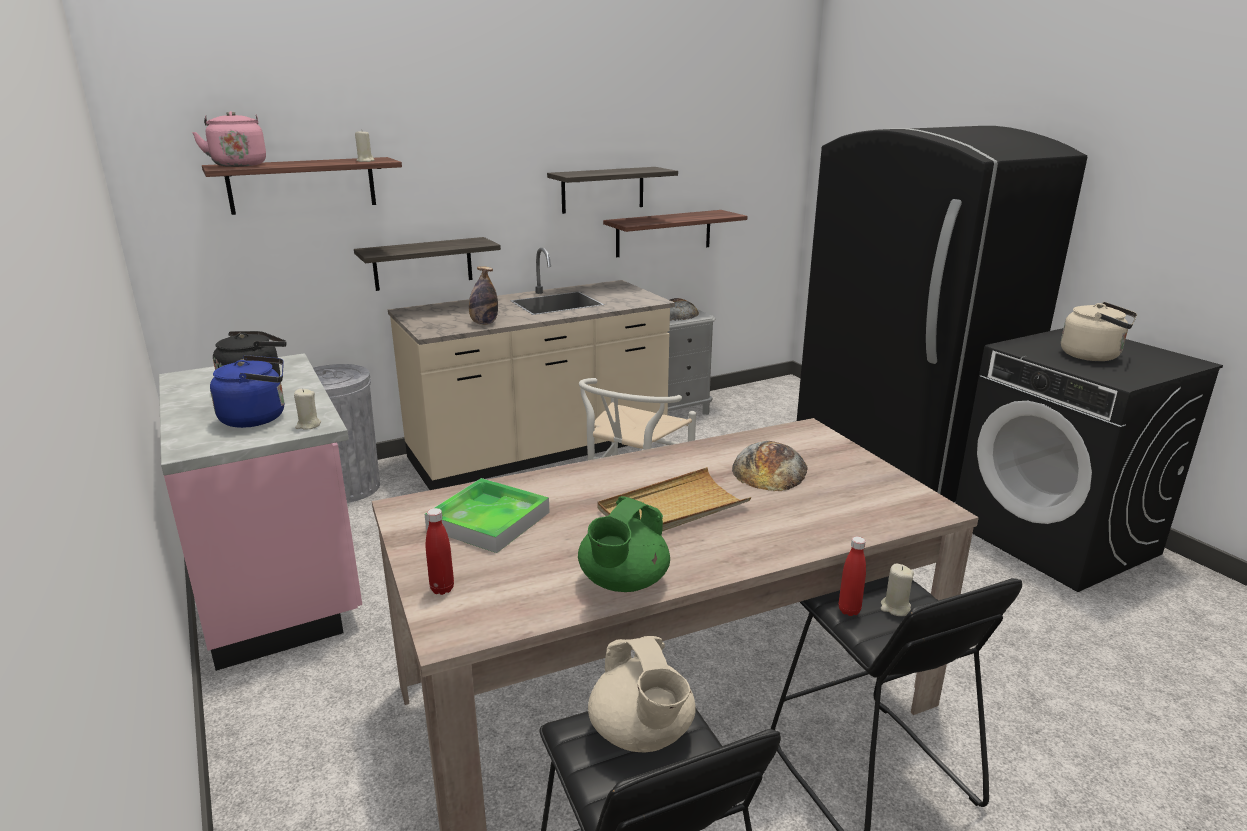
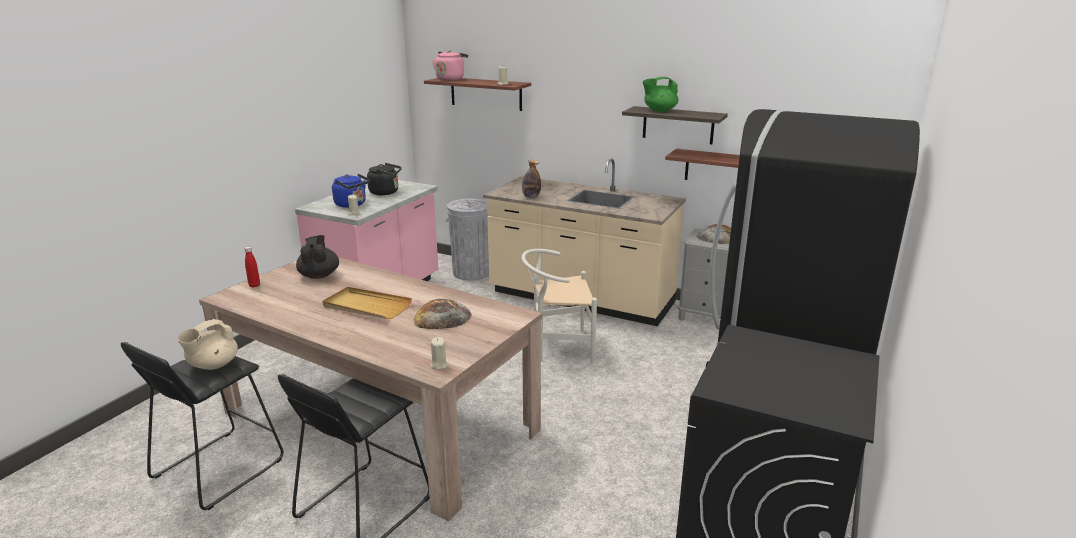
camera: 55 degrees right, 0 degrees up
(423, 263) = (545, 152): shelf -> none
(489, 520) = (319, 275): tray -> black teapot
(623, 583) = (283, 315): green teapot -> green teapot (659, 110)
(849, 610) = (346, 390): red bottle -> none
(895, 608) = (360, 403): beige candle -> beige candle (438, 365)
(1093, 356) = (777, 371): beige kettle -> none

